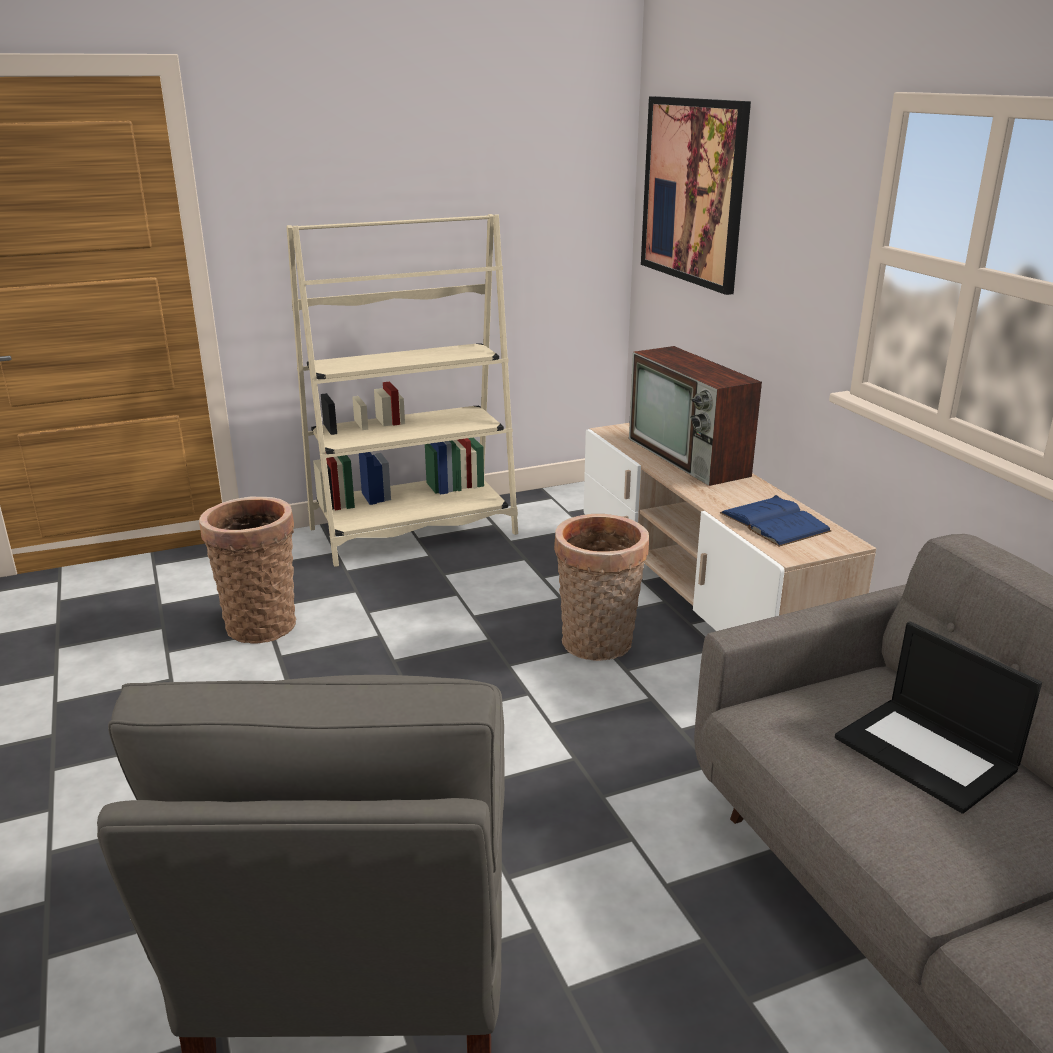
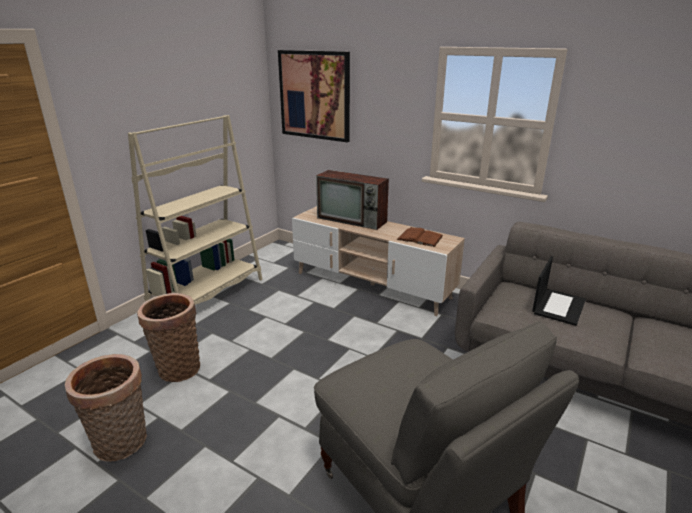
camera: 35 degrees left, 0 degrees up
(597, 645) = (353, 317): basket -> basket (122, 444)
(774, 522) = (420, 238): blue book -> brown book
(927, 754) = (558, 306): laptop -> laptop turned 75 degrees counterclockwise

